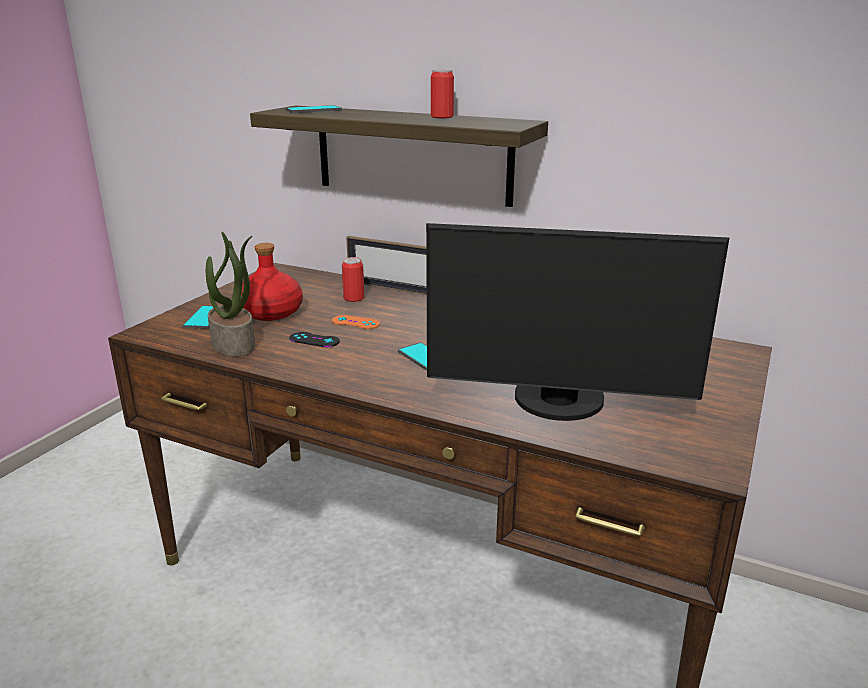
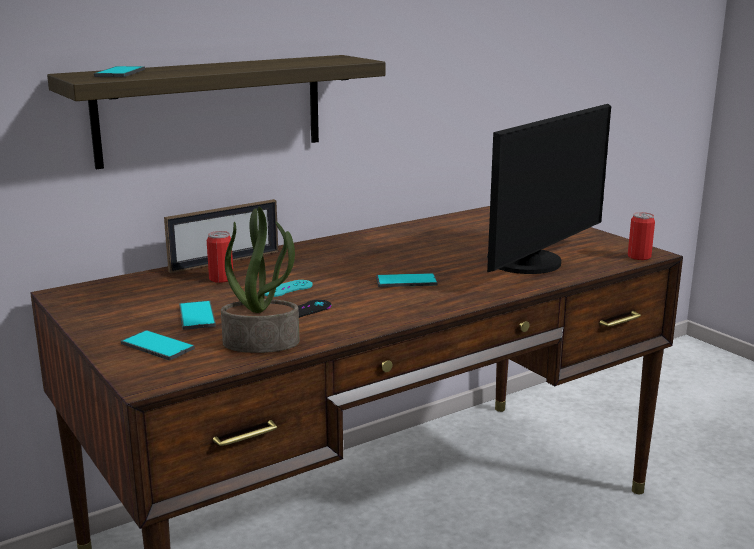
camera: 60 degrees left, 5 degrees down
(270, 312) = (197, 316): red bottle -> phone
(355, 322) = (287, 289): orange game controller -> turquoise game controller
(441, 117) = (265, 62): can -> can (639, 257)

